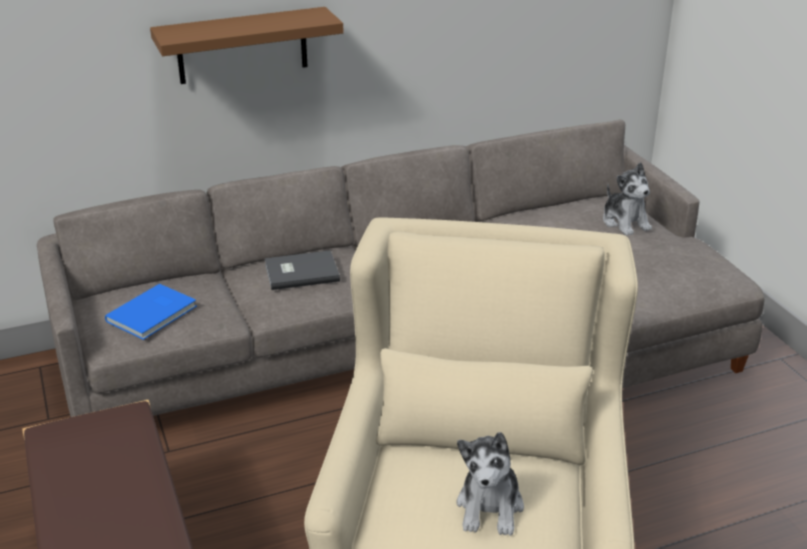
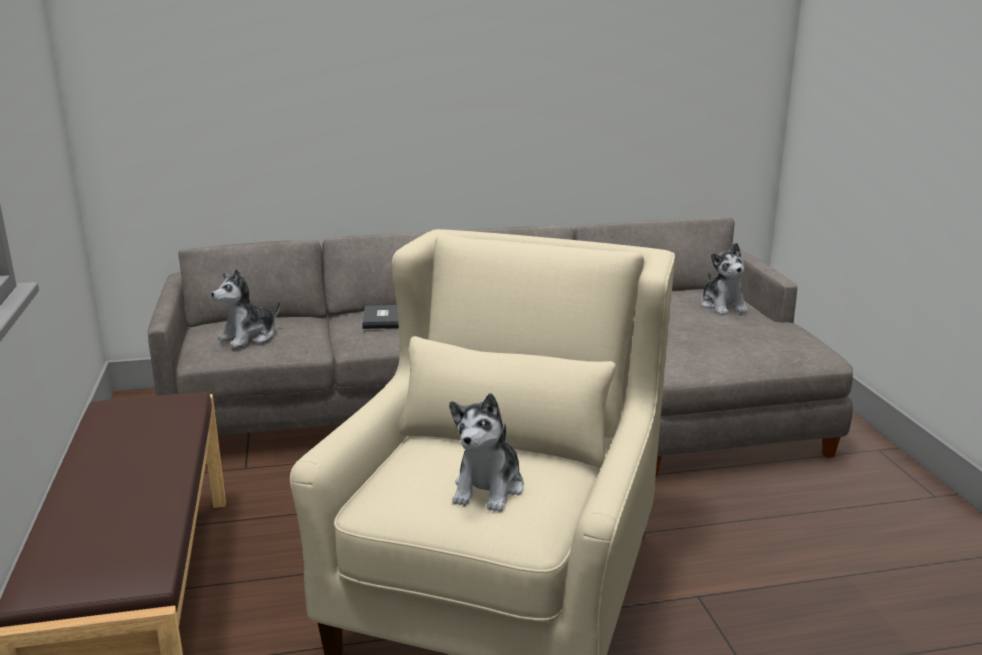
camera: 10 degrees right, 10 degrees down
(154, 314) = (249, 337): blue book -> plush toy
(242, 46) = (366, 114): brown shelf -> none

